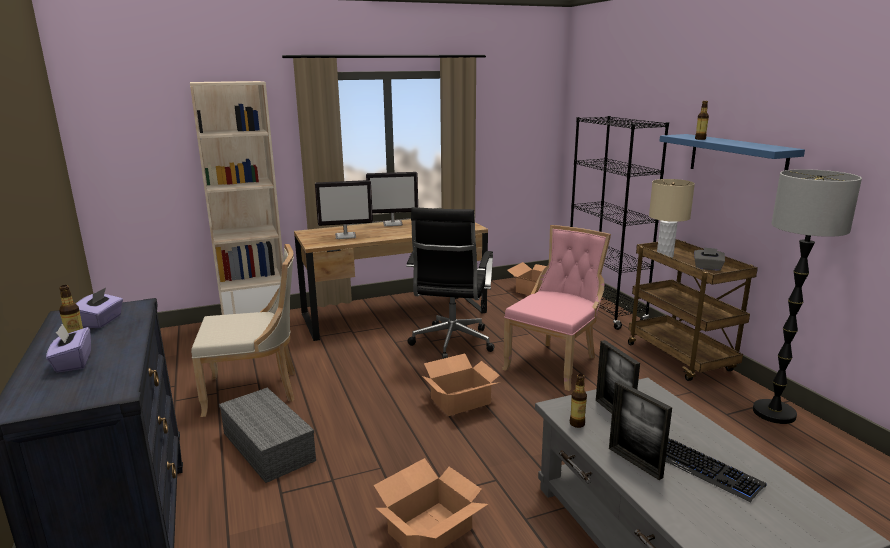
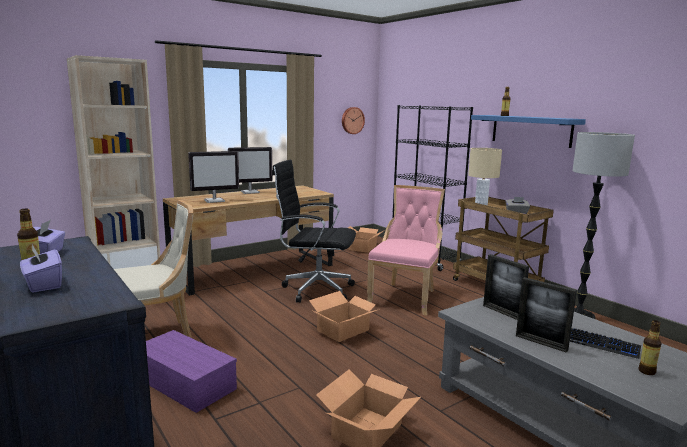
camera: 15 degrees left, 5 degrees down
(270, 447) = (186, 382): grey storage box -> purple storage box
(451, 344) = (314, 289): black office chair -> black office chair turned 105 degrees clockwise
(529, 132) = (352, 120): none -> wall clock
(577, 423) = (480, 322): bottle -> bottle (647, 371)

